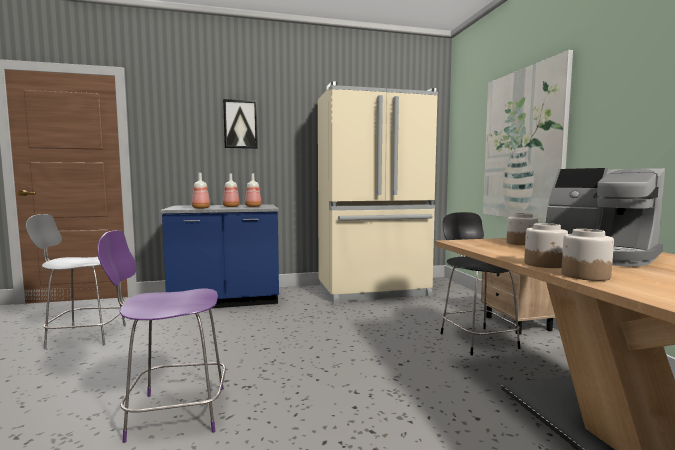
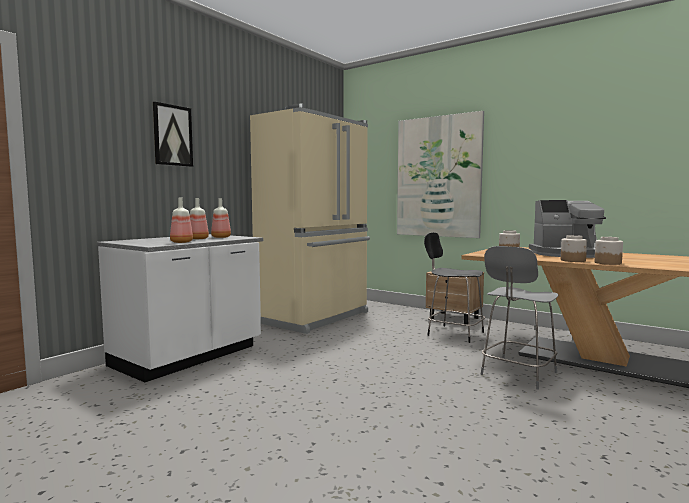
camera: 40 degrees left, 0 degrees up
(84, 336) = (100, 434): grey chair -> grey chair (517, 374)
(174, 413) = (380, 439): purple chair -> none
(226, 301) = (189, 356): blue counter -> white counter

